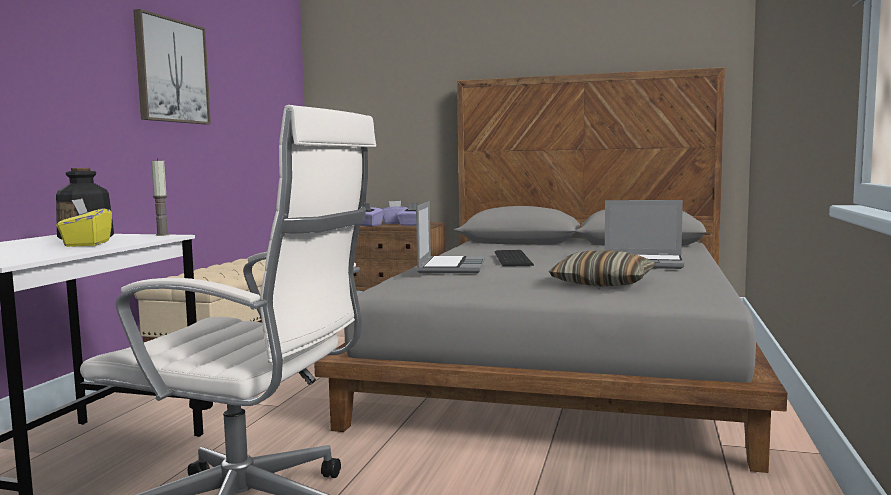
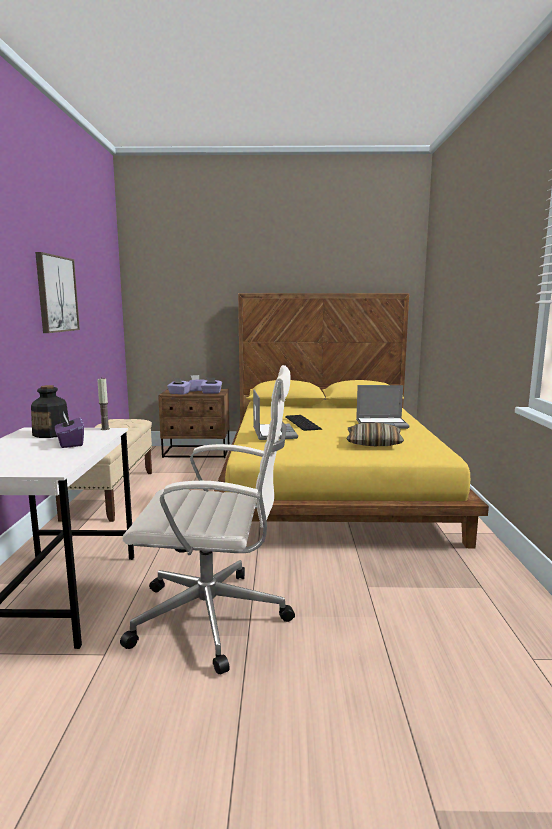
camera: 15 degrees left, 5 degrees up
(86, 244) = (70, 443): yellow tissue box -> purple tissue box
(566, 364) = (330, 485): grey bed -> yellow bed

